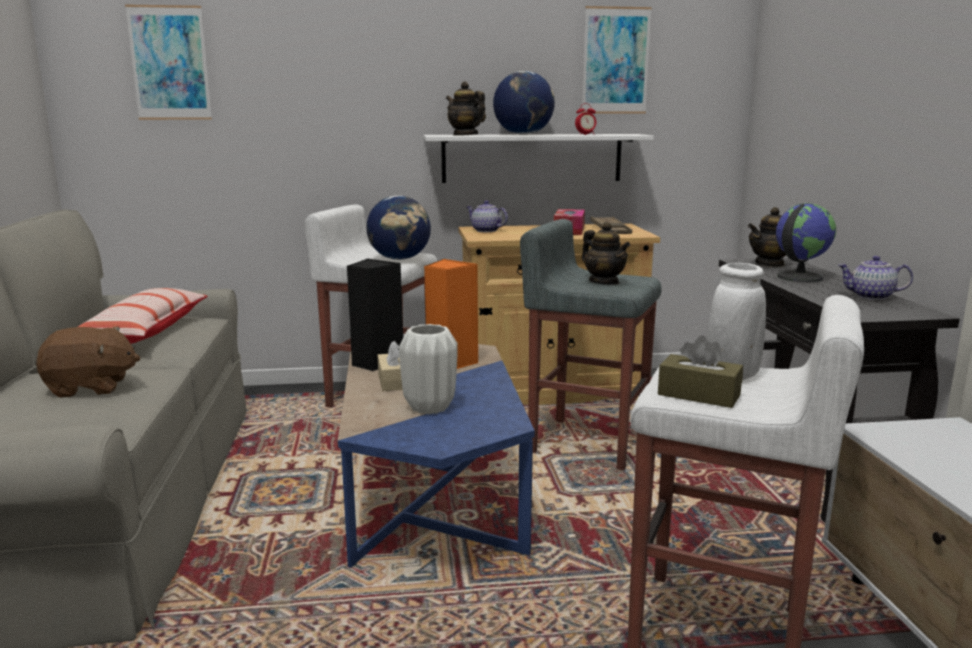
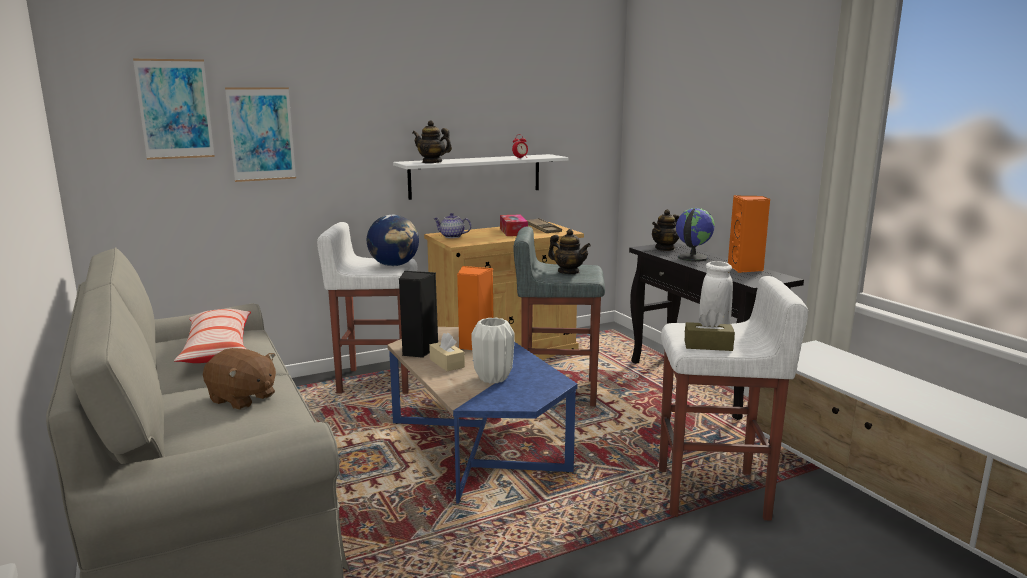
camera: 20 degrees left, 0 degrees up
(91, 388) = (242, 399): brown plush toy -> brown plush toy turned 60 degrees clockwise
(523, 134) = (474, 159): globe -> none
(615, 61) = (532, 100): picture -> picture (261, 134)
(871, 297) = (745, 269): teapot -> orange speaker

